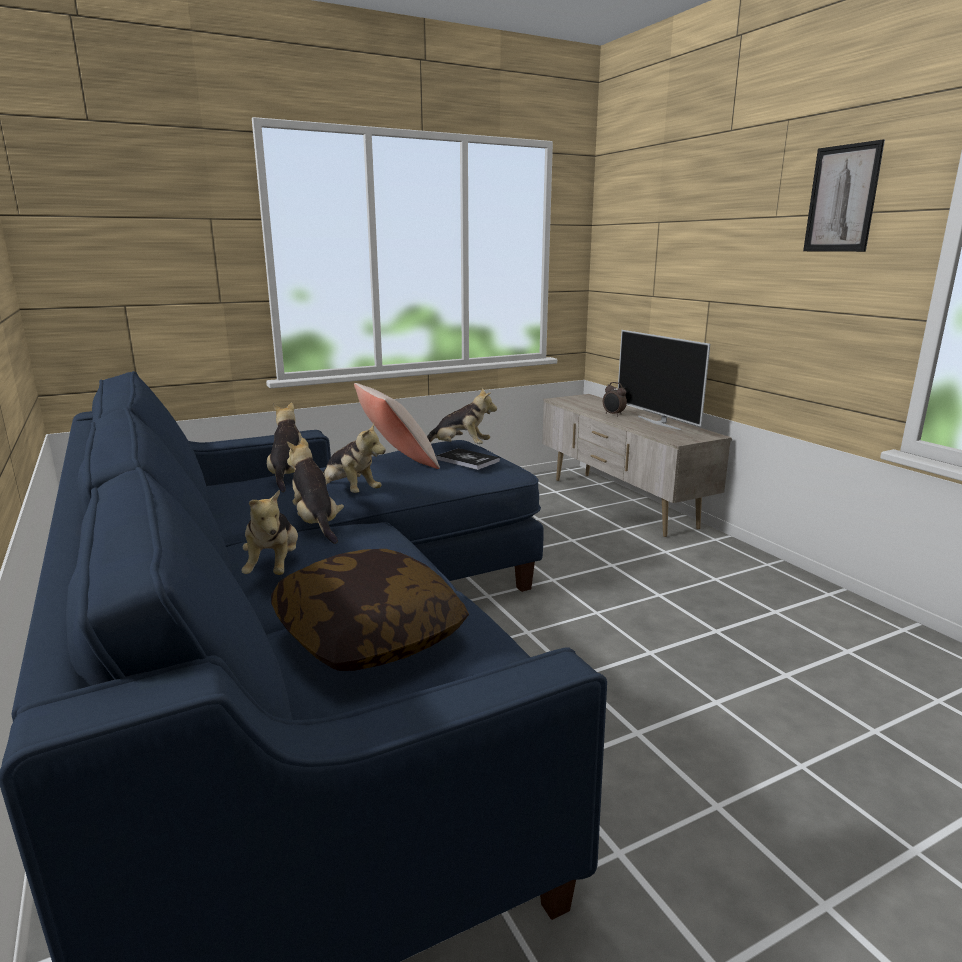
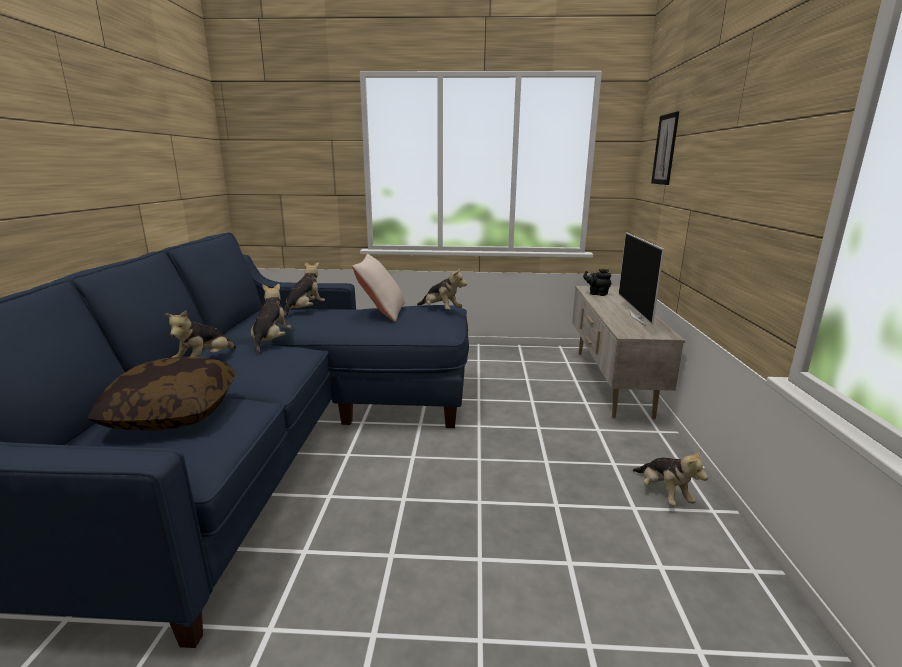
camera: 30 degrees right, 0 degrees up
(349, 492) = (315, 326): plush toy -> plush toy (663, 494)
(467, 460) = (422, 319): book -> none
(581, 404) = (597, 294): none -> black teapot
(613, 414) = (609, 305): alarm clock -> none
(842, 199) = (778, 105): picture -> picture (665, 149)

